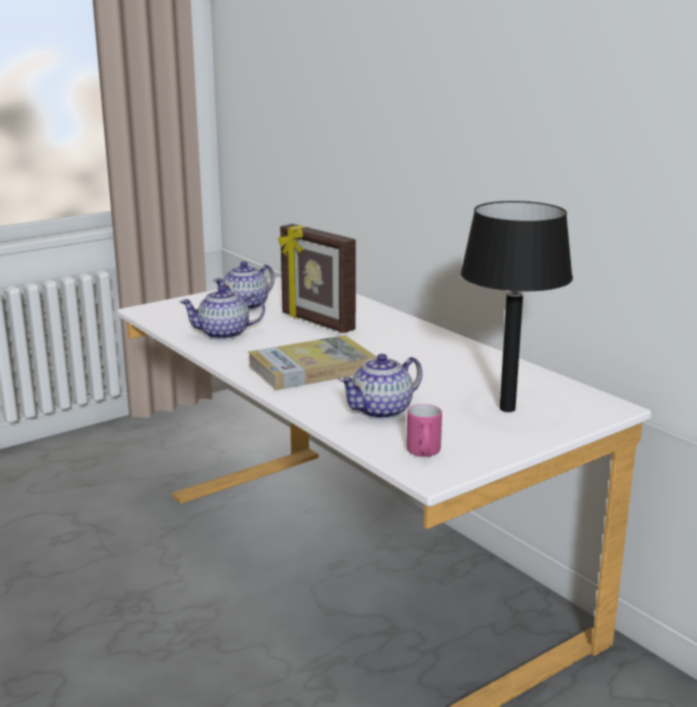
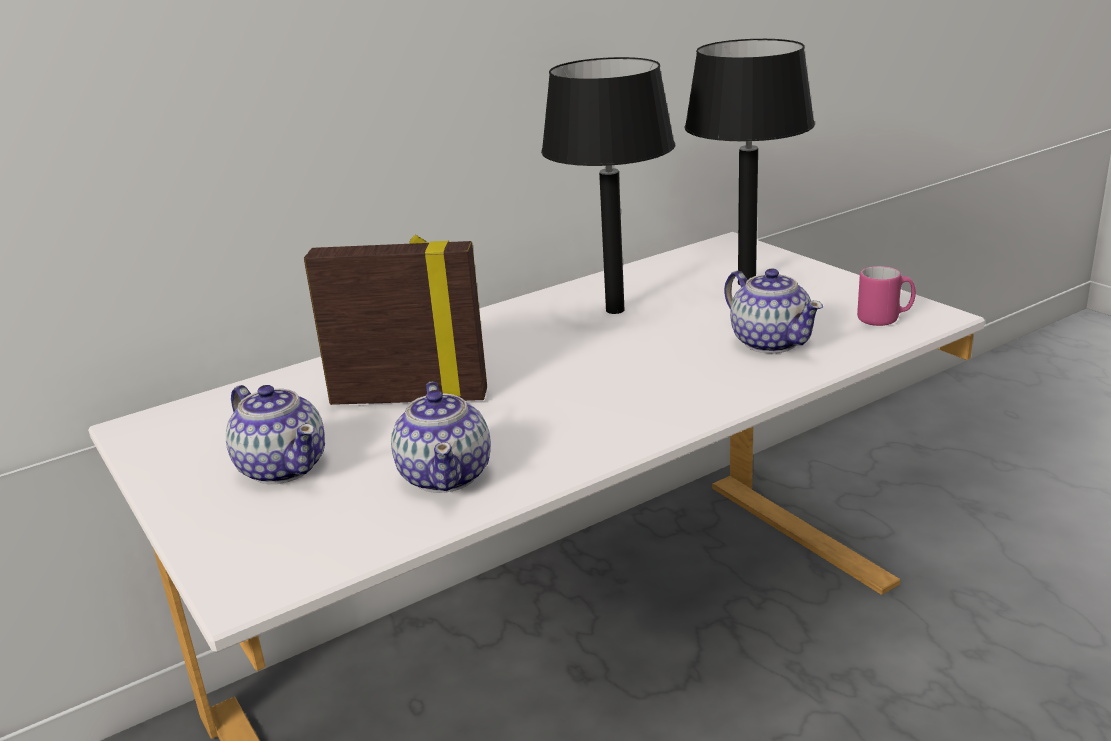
camera: 85 degrees left, 5 degrees up
(312, 368) = (622, 390): book -> none
(316, 322) = (409, 397): picture frame -> picture frame turned 135 degrees counterclockwise
(447, 366) = (615, 310): none -> black table lamp

